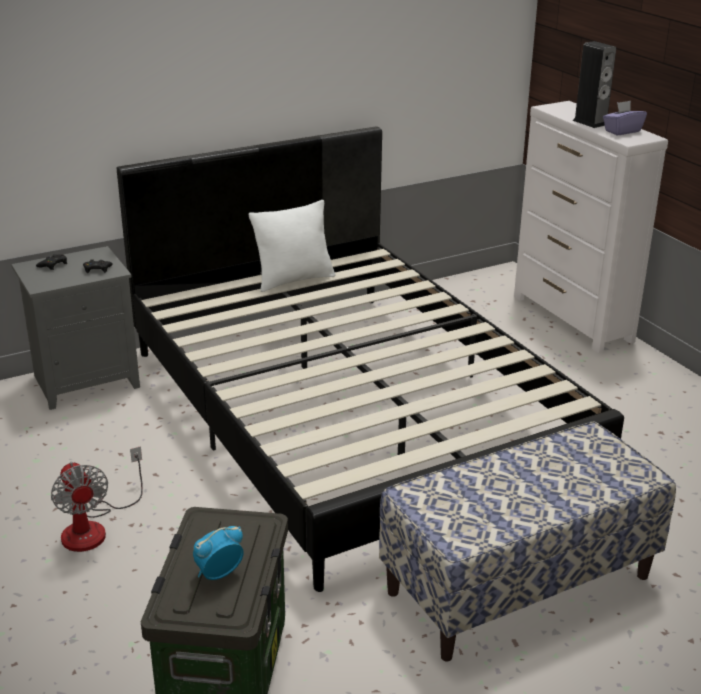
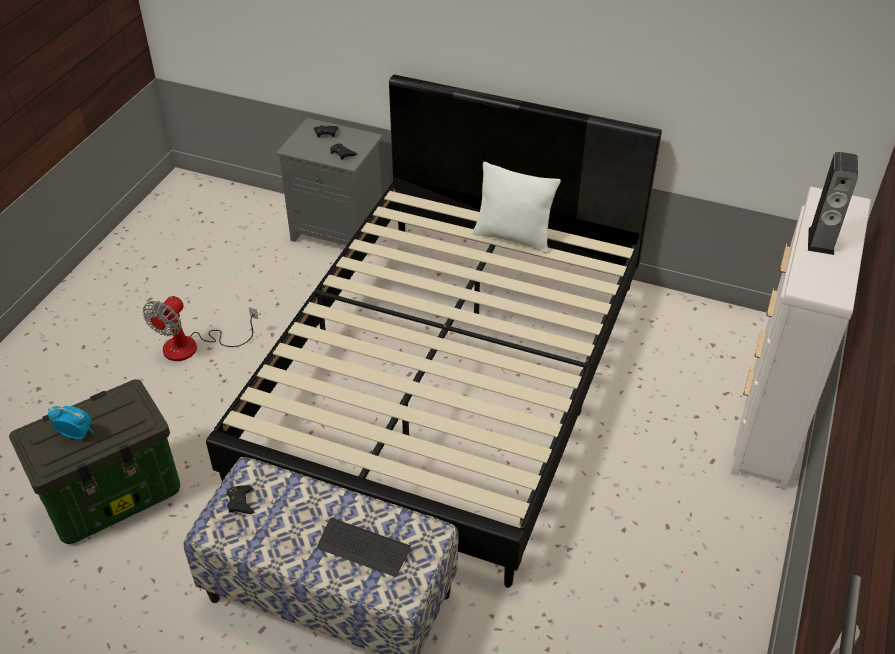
camera: 50 degrees right, 15 degrees up
(443, 511) = (240, 502): none -> black game controller
(572, 471) = (363, 548): none -> keyboard
(622, 131) = (827, 271): purple tissue box -> none

